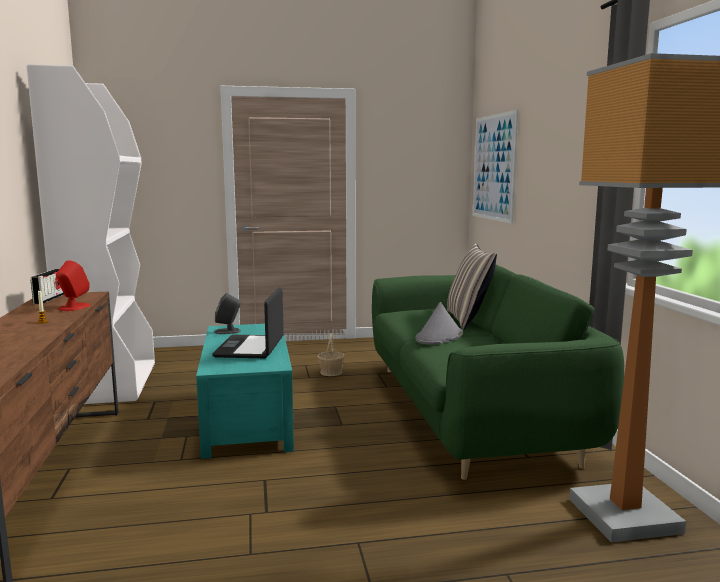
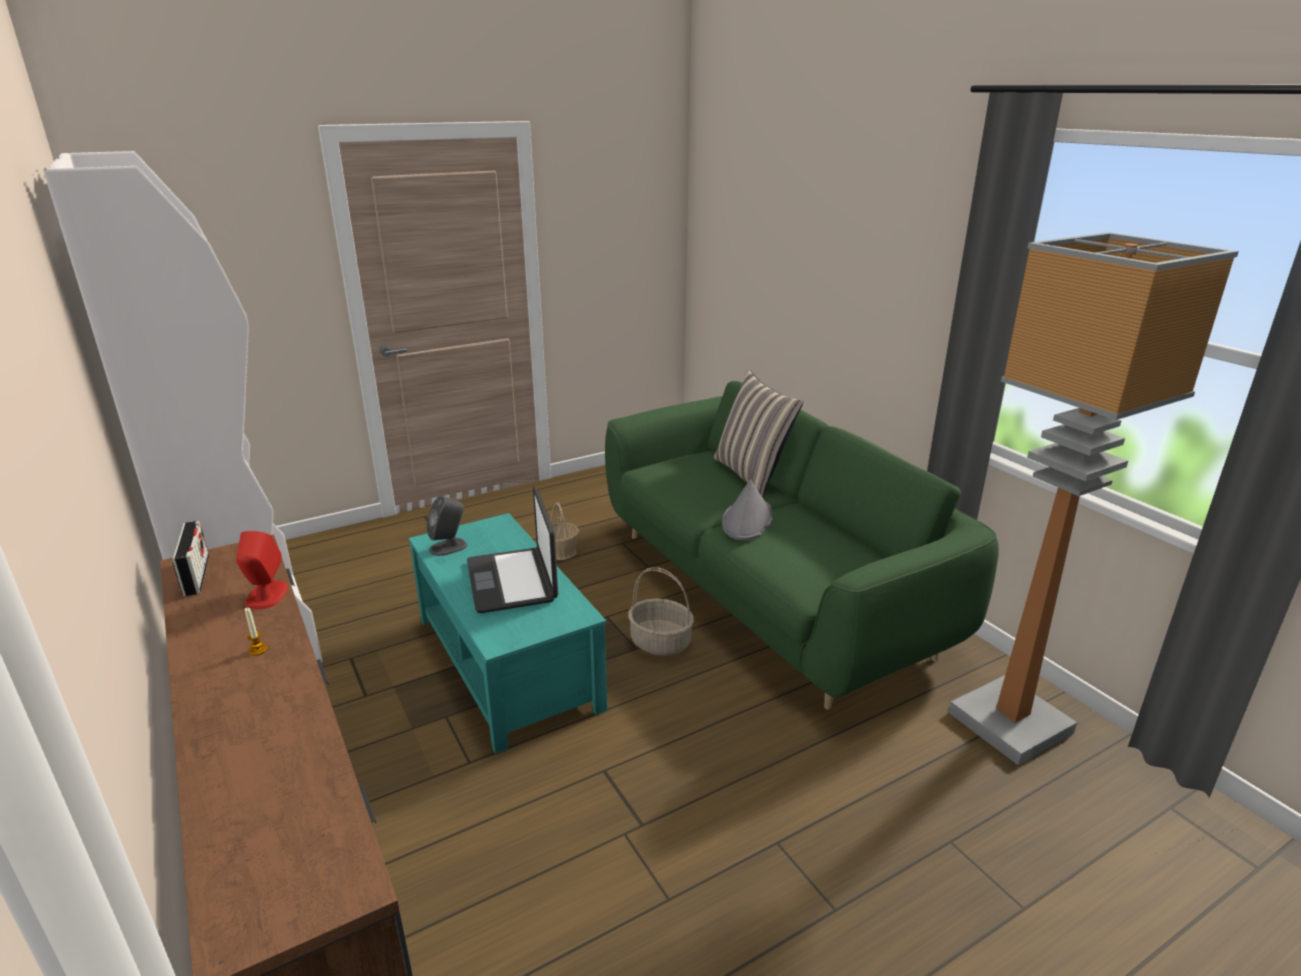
camera: 20 degrees left, 15 degrees up
(362, 424) = (661, 642): none -> basket
(493, 167) = (736, 242): picture -> none

